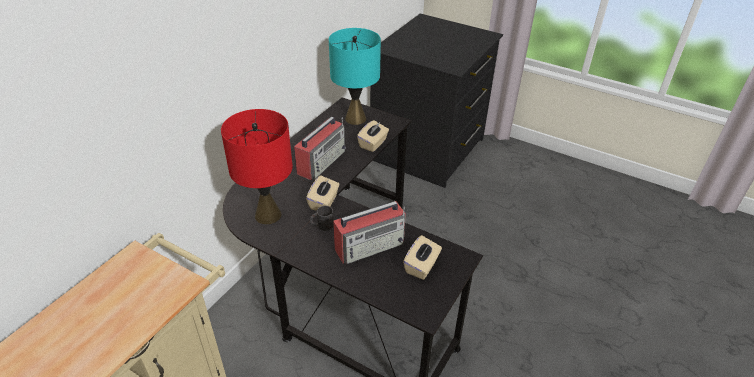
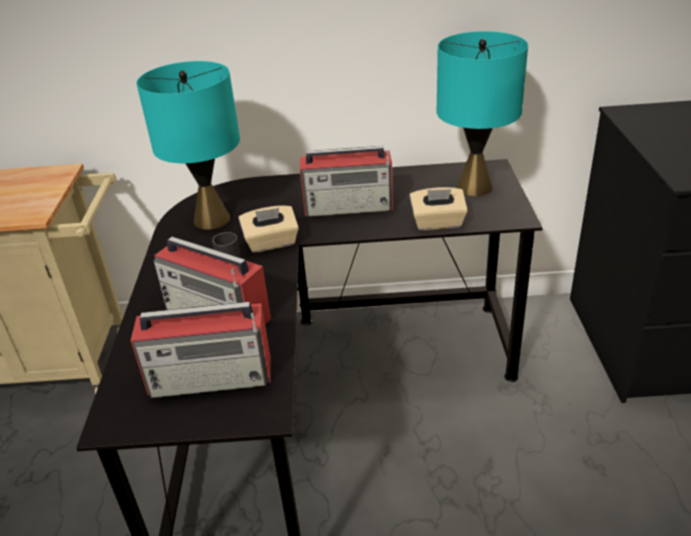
camera: 60 degrees right, 5 degrees down
(268, 215) = (211, 220): red table lamp -> turquoise table lamp
(422, 266) = (212, 377): beige tissue box -> radio

